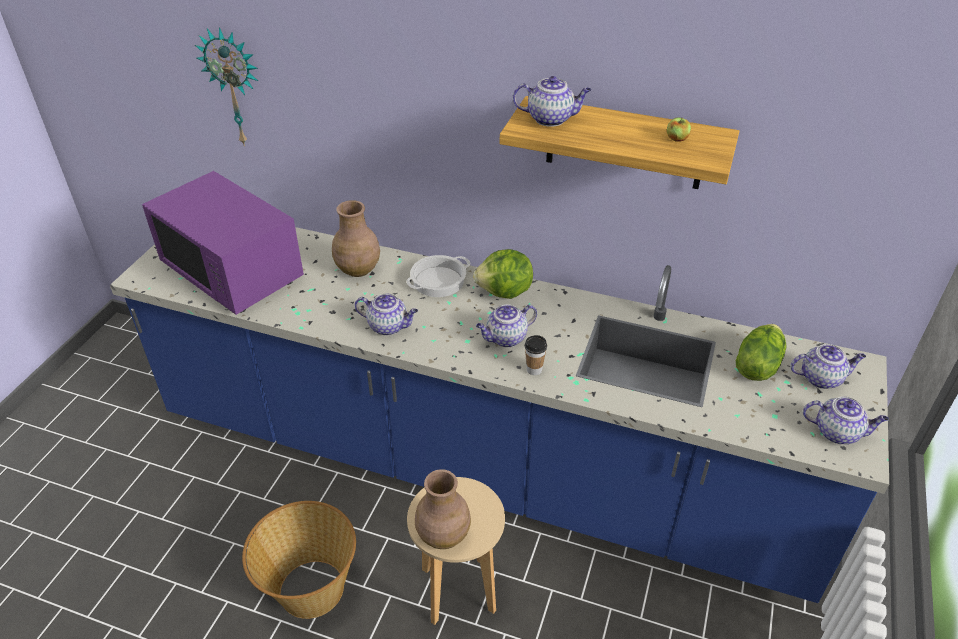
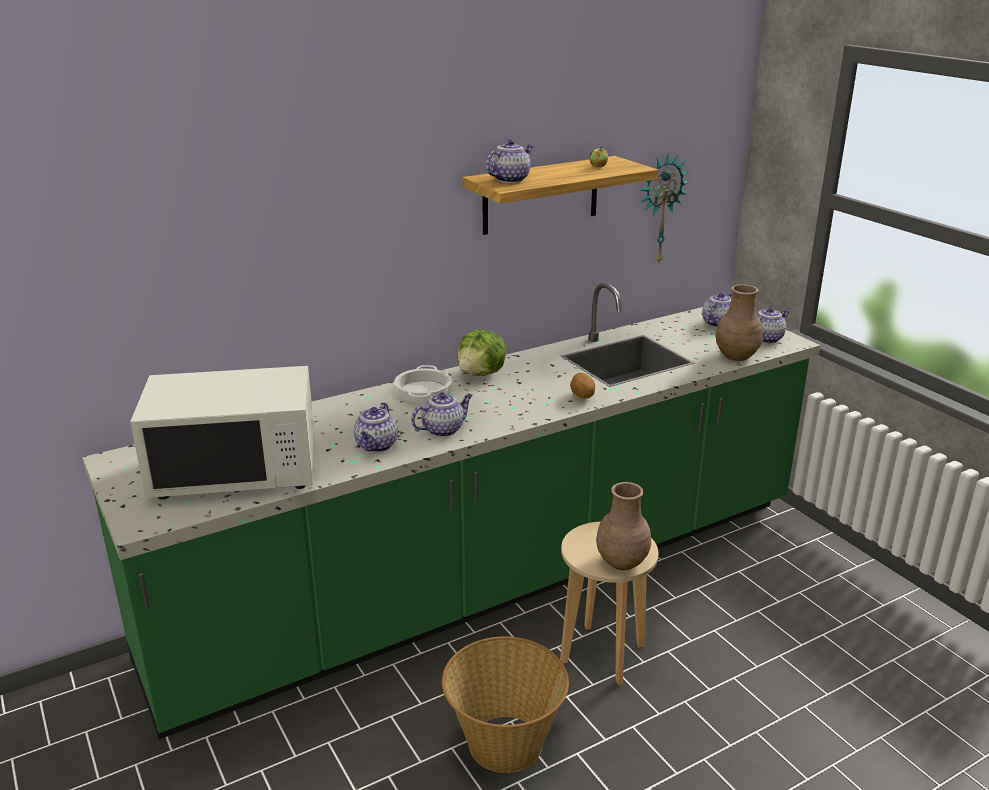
camera: 50 degrees left, 15 degrees down
(233, 272) = (236, 472): purple microwave -> white microwave
(235, 87) = (146, 270): wall clock -> wall clock (659, 209)
(358, 270) = (347, 416): brown vase -> brown vase (737, 356)
(479, 467) = (494, 581): blue counter -> green counter
(505, 338) = (533, 393): teapot -> teapot (377, 446)
(534, 369) = (582, 397): cup -> potato
(756, 366) = (682, 334): lettuce -> none

